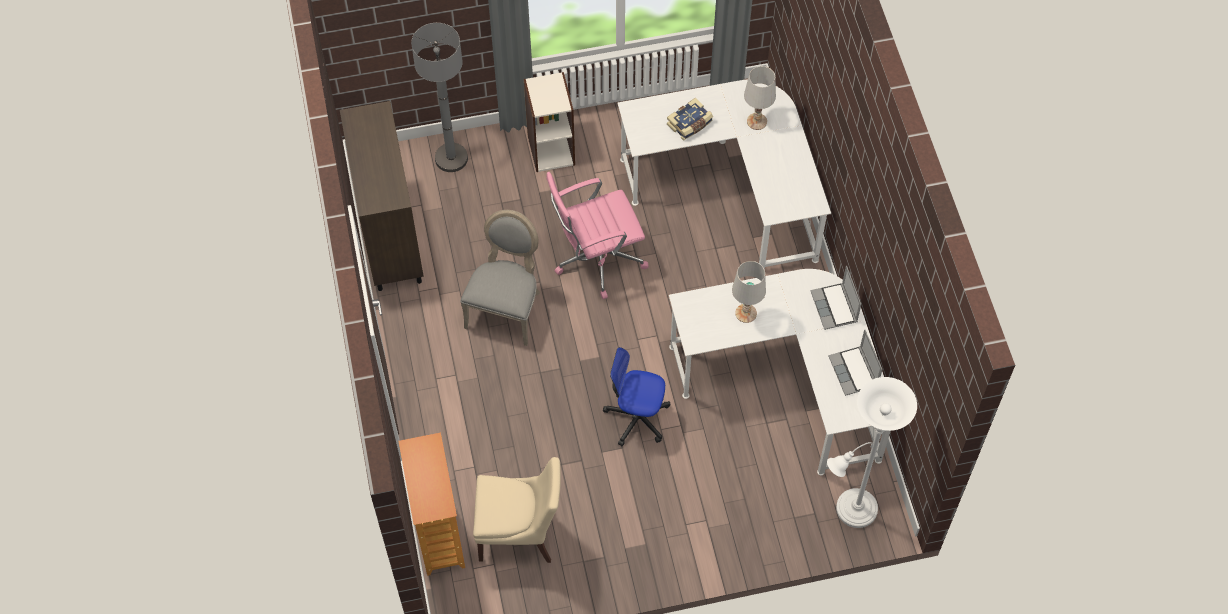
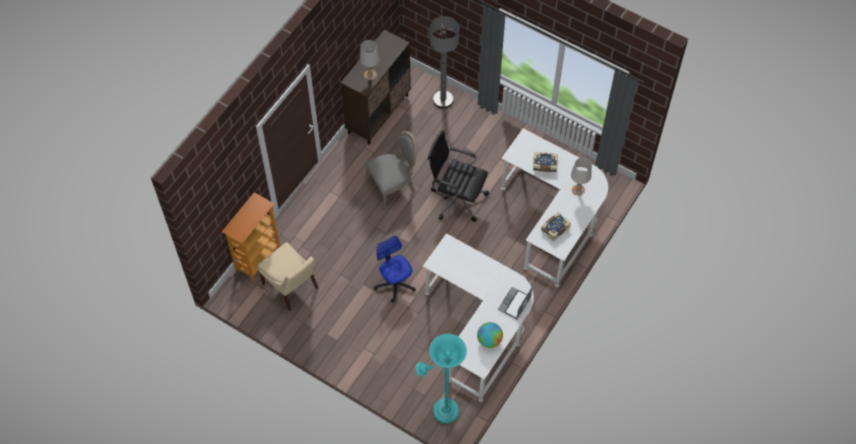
camera: 45 degrees right, 0 degrees up
(551, 149) = (492, 132): bookcase -> none
(596, 258) = (457, 198): pink office chair -> black office chair
(746, 313) = (471, 271): white table lamp -> white table lamp (370, 75)
(781, 185) = (554, 228): none -> book
(851, 511) = (442, 410): white floor lamp -> turquoise floor lamp
(854, 372) = (489, 340): laptop -> globe

